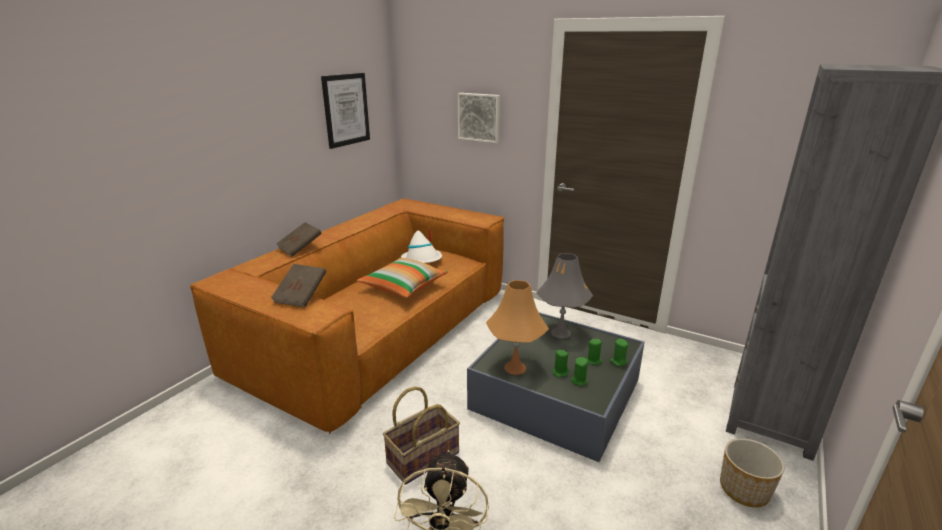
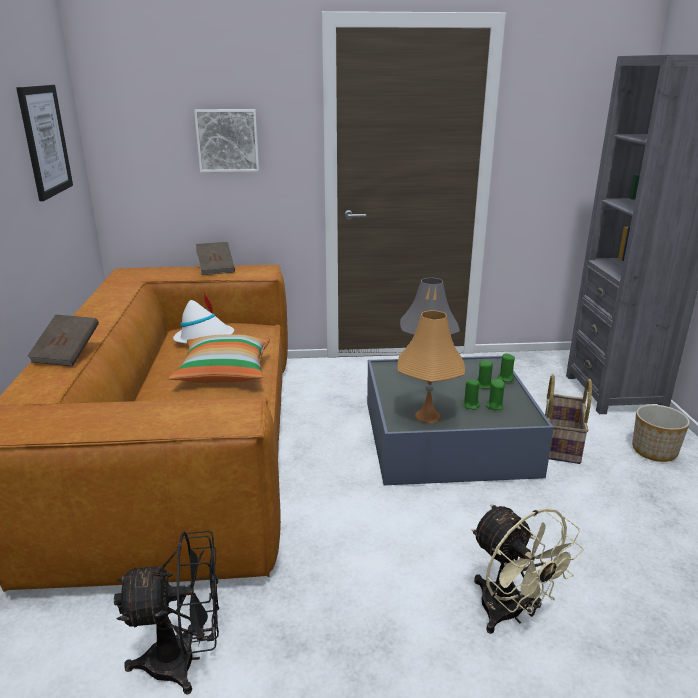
camera: 35 degrees left, 0 degrees up
(247, 458) = (184, 661): none -> black fan
(301, 296) = (174, 403): brown book -> brown book (216, 268)
(423, 457) = (394, 550): basket -> basket (559, 443)

